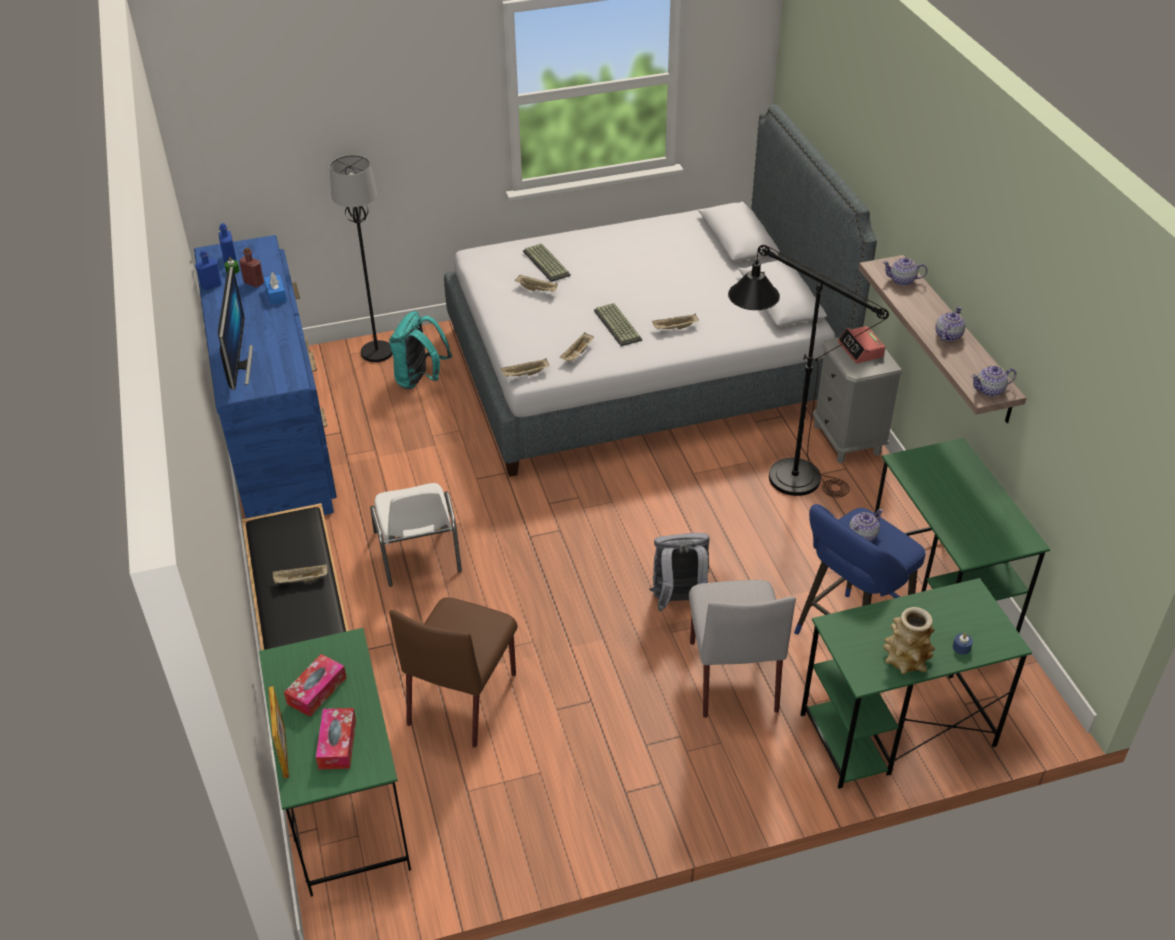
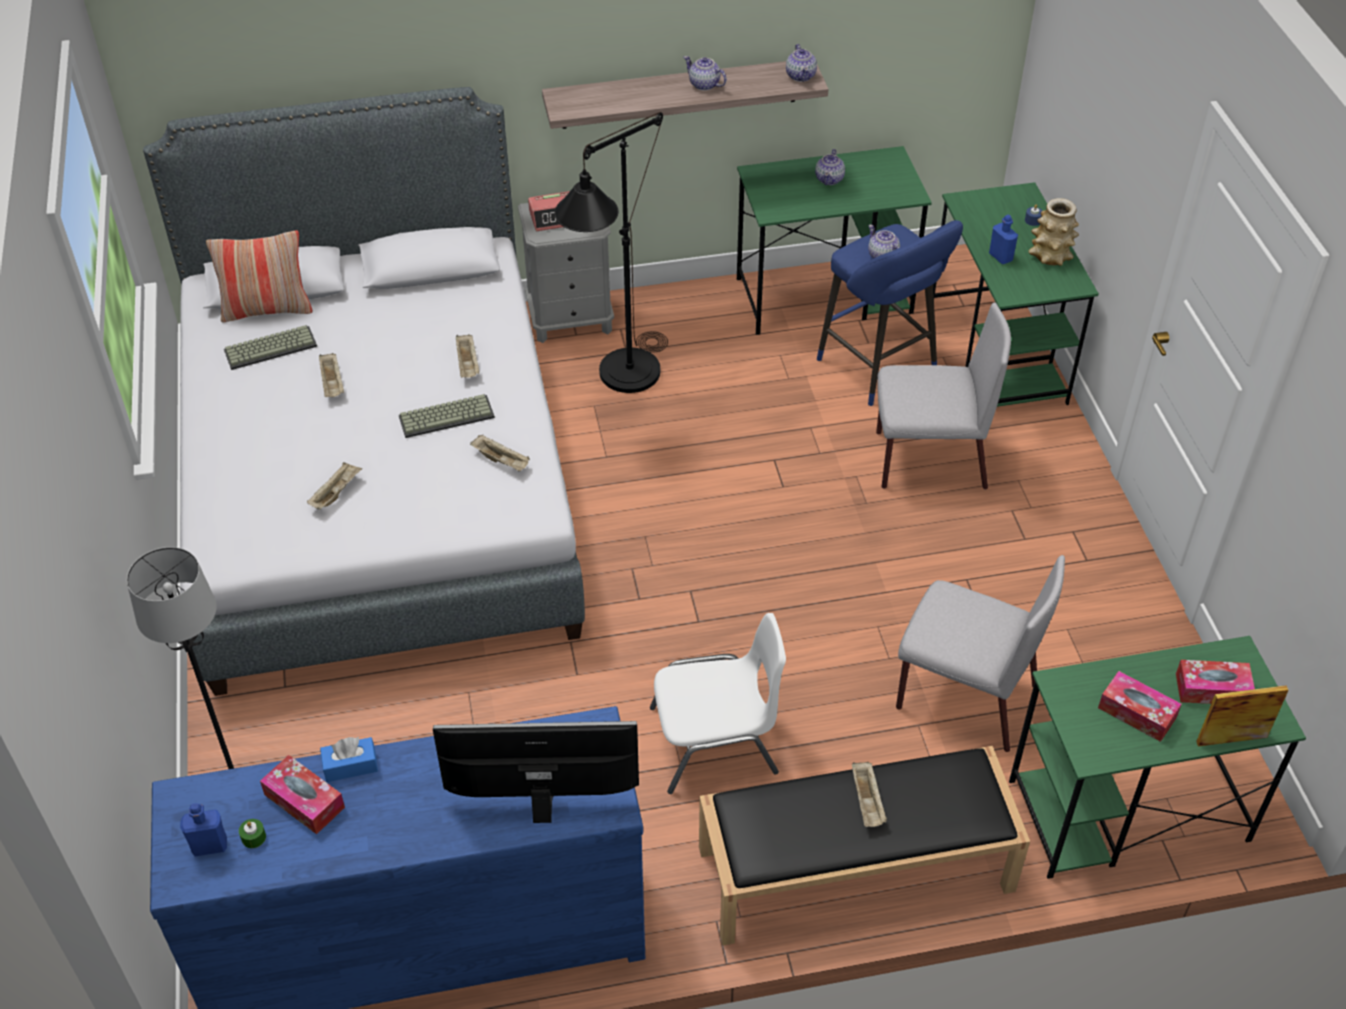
camera: 85 degrees left, 5 degrees up
(211, 285) = (292, 866): blue bottle -> blue bottle (1000, 257)
(254, 283) = (304, 801): red bottle -> tissue box
(420, 380) = (333, 740): turquoise backpack -> none
(463, 697) = (964, 696): brown chair -> grey chair
(525, 375) = (535, 516): beige tray -> beige tray (332, 384)
(547, 263) = (273, 477): keyboard -> keyboard (271, 347)
(679, 601) = (820, 491): grey backpack -> none
(711, 238) = (267, 309): none -> pillow
(902, 280) = (595, 97): teapot -> teapot (829, 179)

